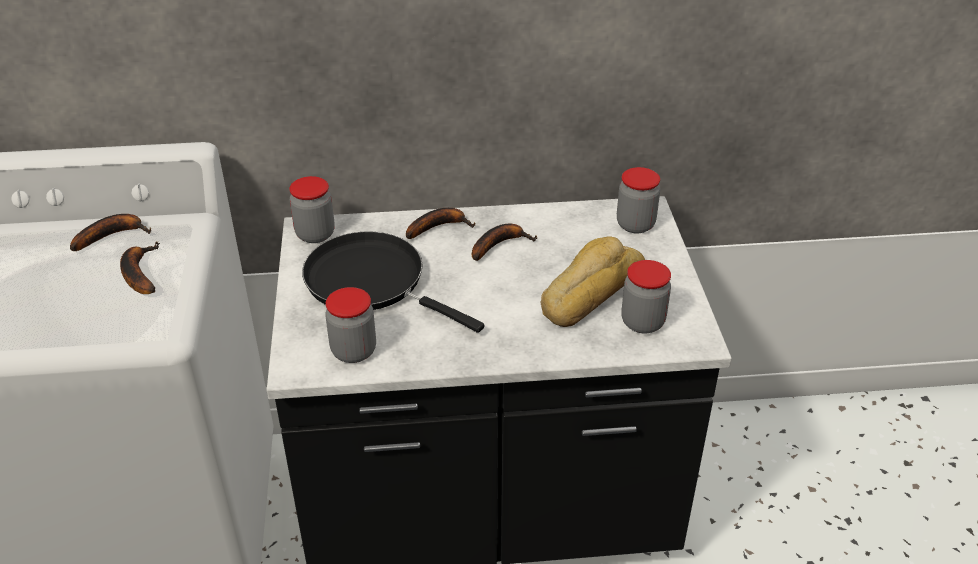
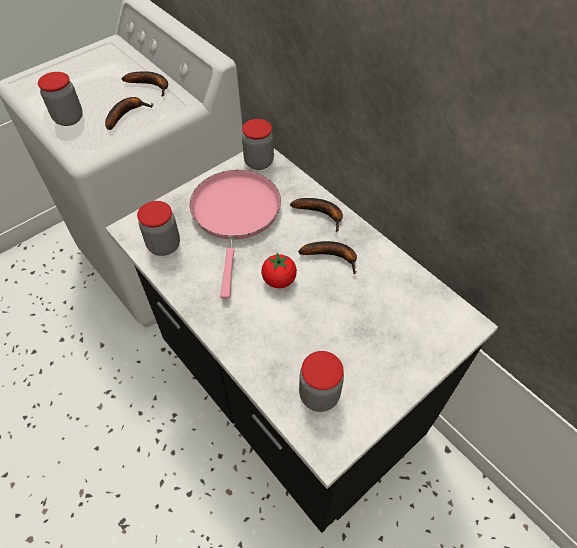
camera: 55 degrees right, 15 degrees up
(372, 282) = (236, 215): black frying pan -> pink frying pan
(491, 290) = (279, 280): none -> tomato
(589, 291) = (327, 339): bread -> none
(635, 224) = (437, 326): jar -> jar (69, 118)

